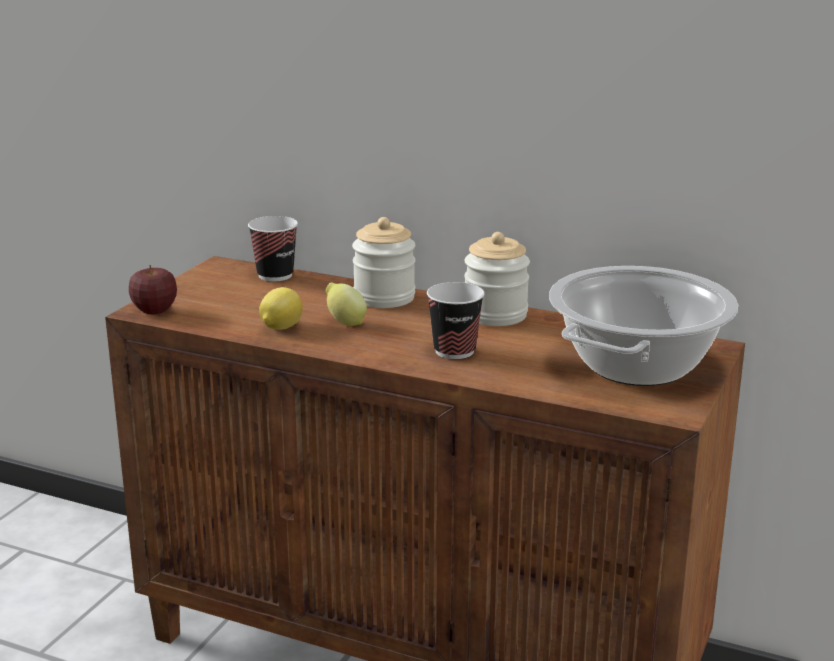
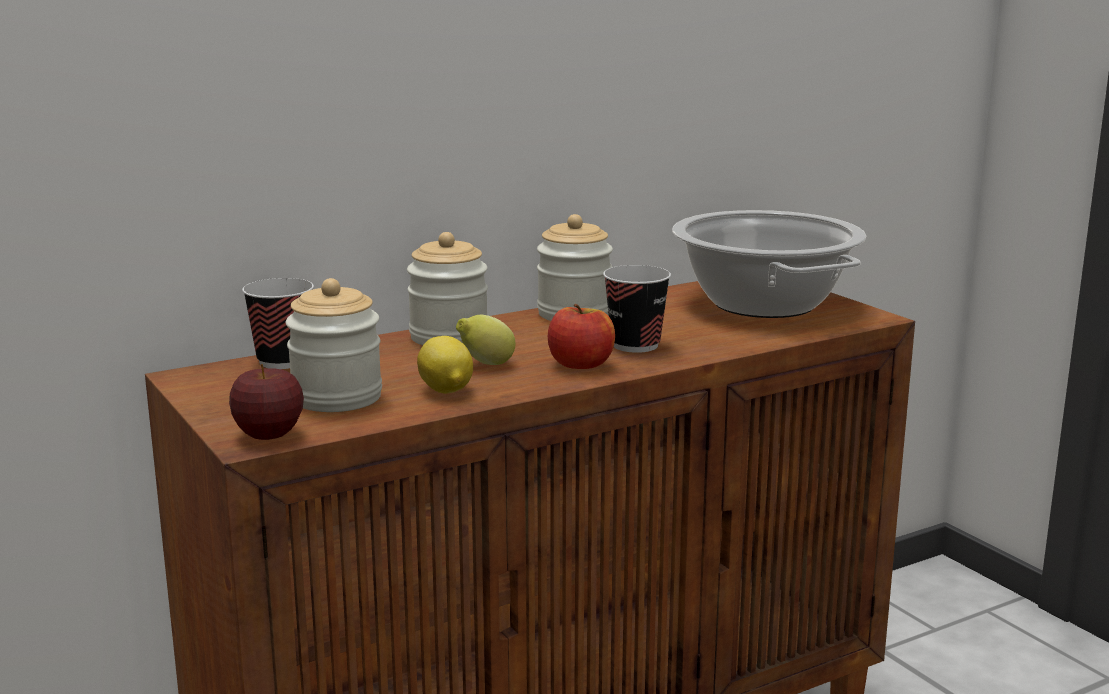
camera: 55 degrees left, 5 degrees down
(232, 306) = (337, 397): none -> jar
(386, 347) = (581, 364): none -> apple

